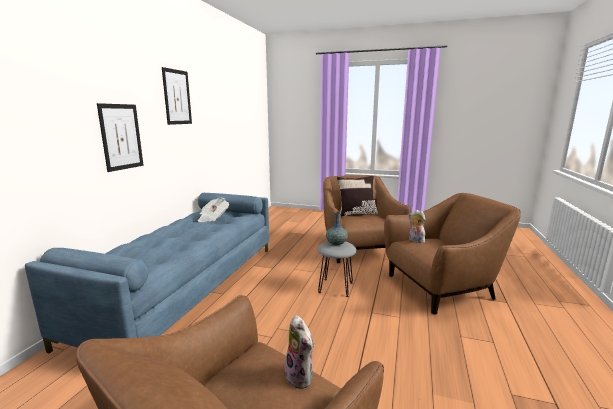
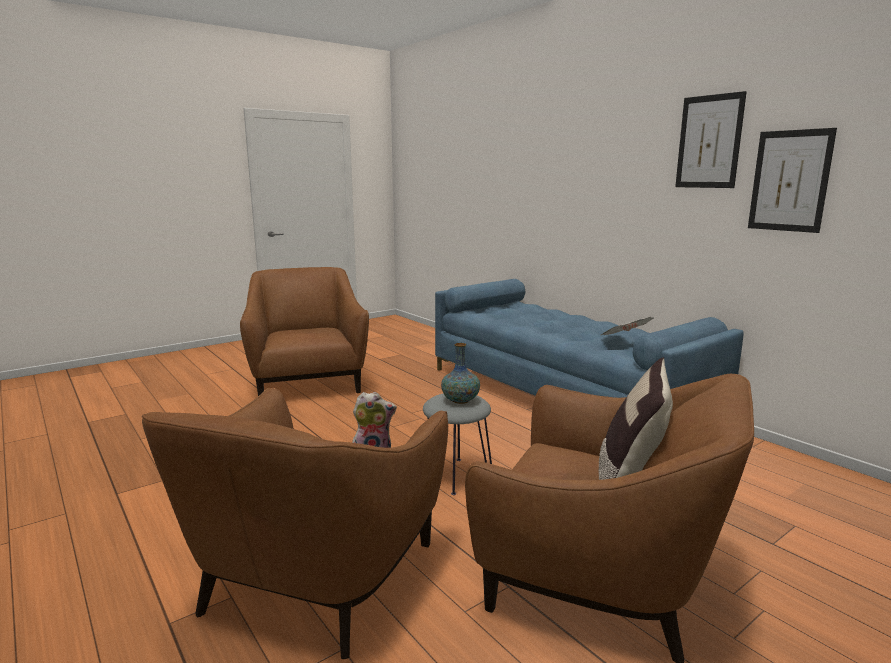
camera: 125 degrees right, 0 degrees up
(121, 137) = (601, 198): picture -> picture (789, 181)
(301, 377) = (295, 338): plush toy -> none

